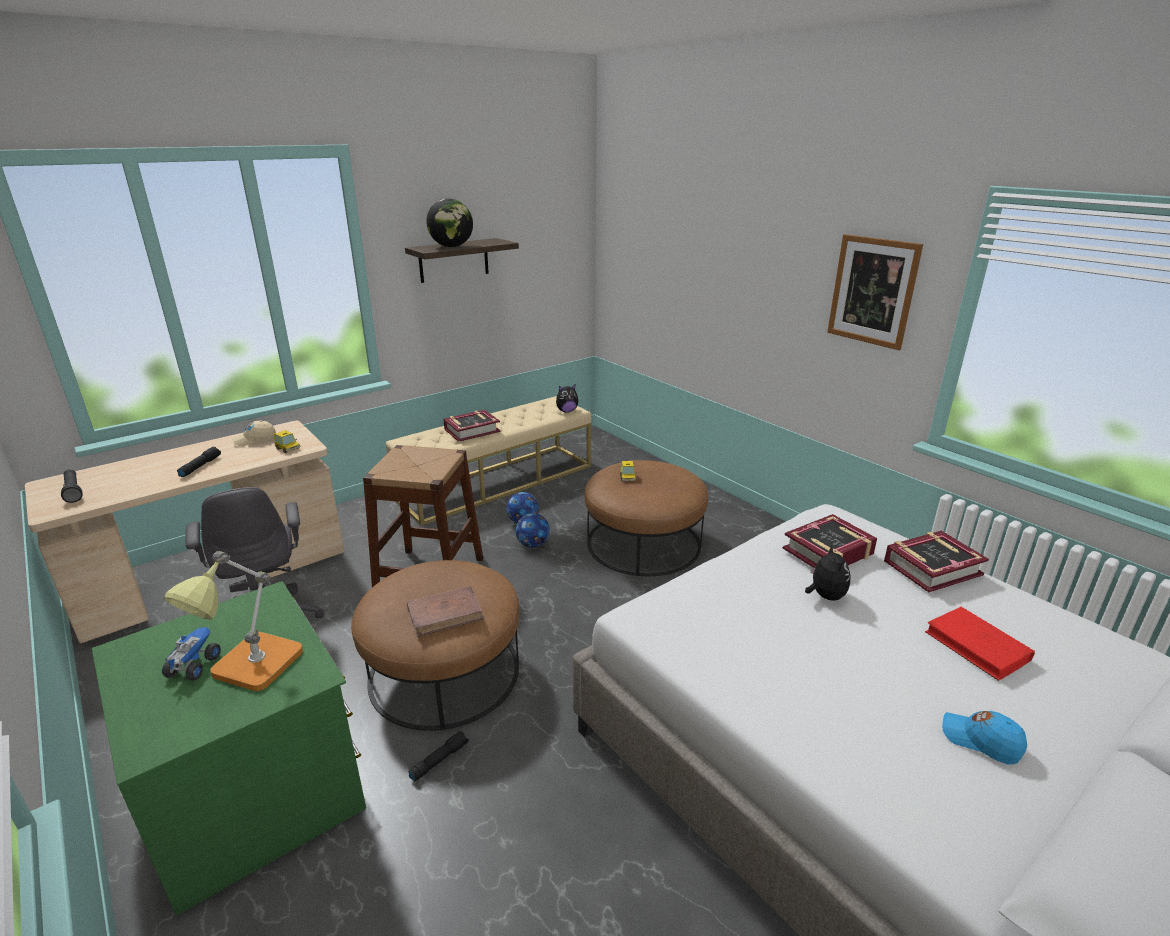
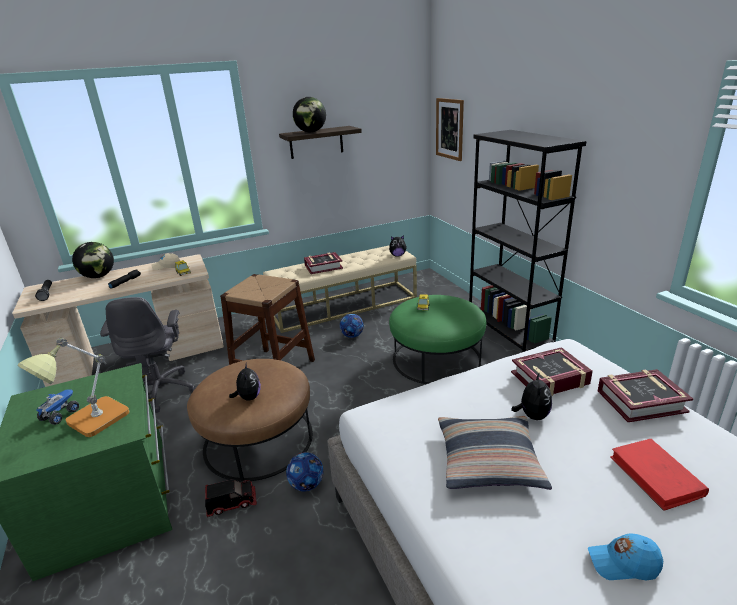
camera: 15 degrees right, 0 degrees up
(149, 460) = (98, 276): none -> globe
(439, 760) = (232, 503): black flashlight -> toy truck
(445, 614) = (248, 397): brown book -> plush toy
(533, 544) = (353, 353): football -> football (307, 485)
(643, 543) = (436, 358): brown ottoman -> green ottoman
(721, 507) = (508, 336): none -> black bookcase
(800, 653) = (488, 461): none -> pillow
(872, 291) = (626, 160): picture -> picture (449, 129)
(980, 741) = (623, 563): blue cap -> blue cap turned 45 degrees counterclockwise

